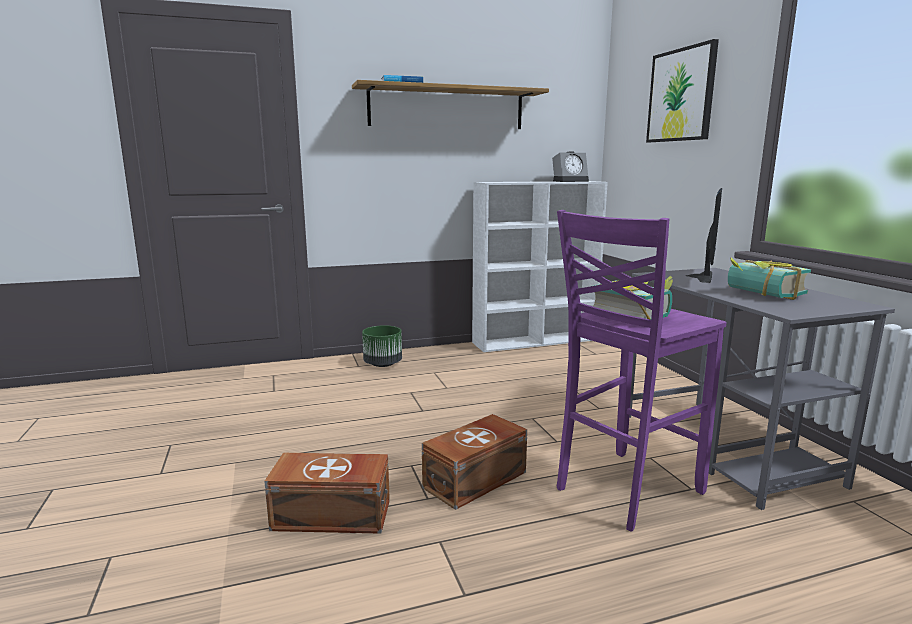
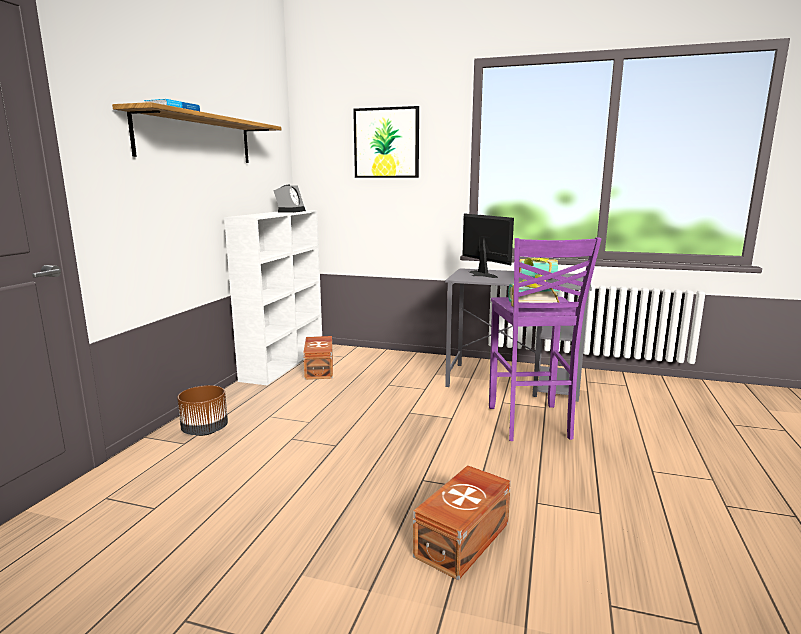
camera: 55 degrees left, 0 degrees up
(382, 364) = (205, 431): green planter -> brown planter
(477, 480) = (472, 462): brown storage box -> brown storage box (320, 369)

